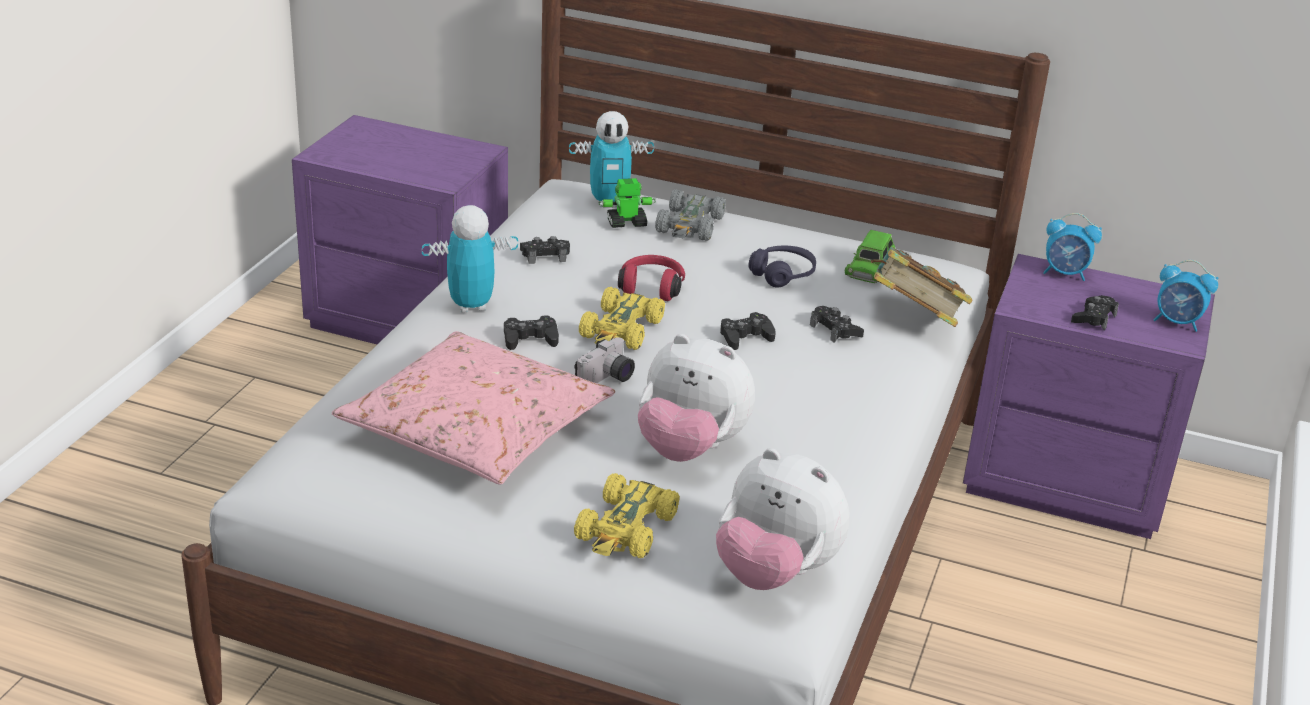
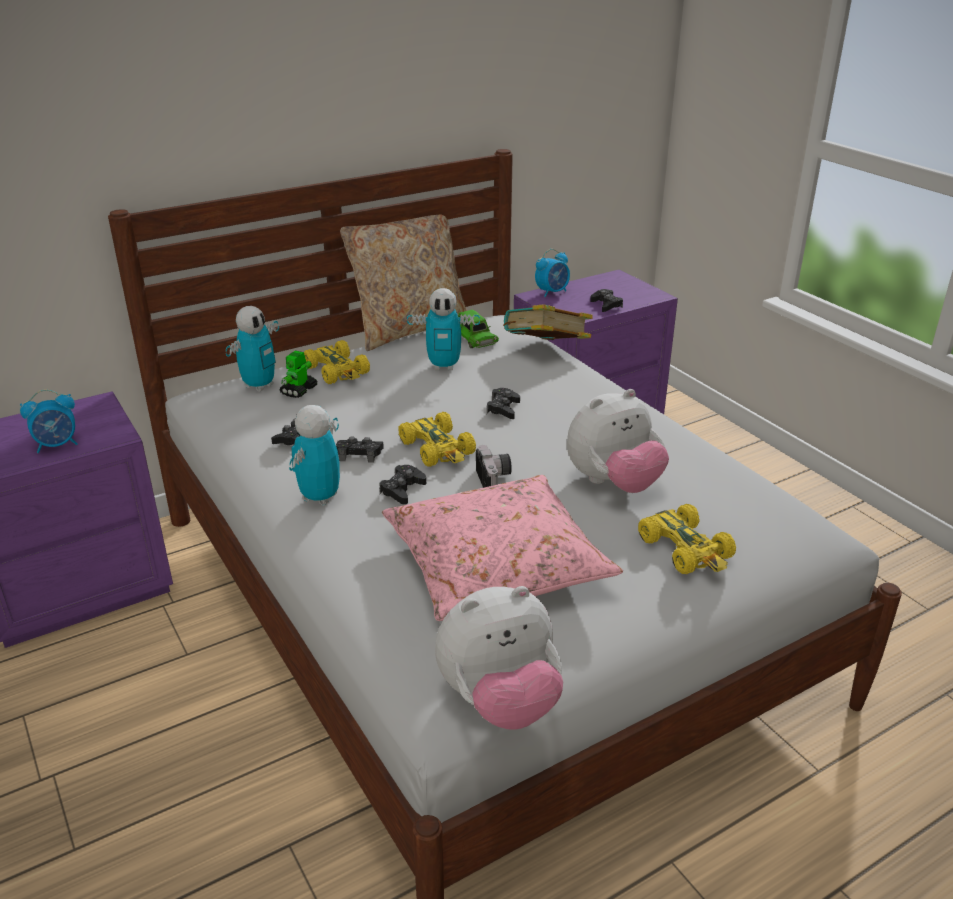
camera: 50 degrees left, 0 degrees up
(651, 287) = (398, 415): red headphones -> none
(690, 225) = (337, 370): grey toy car -> yellow toy car
(774, 573) = (778, 512): plush toy -> plush toy (500, 702)
(782, 274) = (444, 366): purple headphones -> toy robot
(835, 330) = (530, 377): black game controller -> black game controller (359, 454)
(840, 228) = (409, 328): none -> beige pillow
(1177, 323) = (635, 288): alarm clock -> alarm clock (57, 445)

